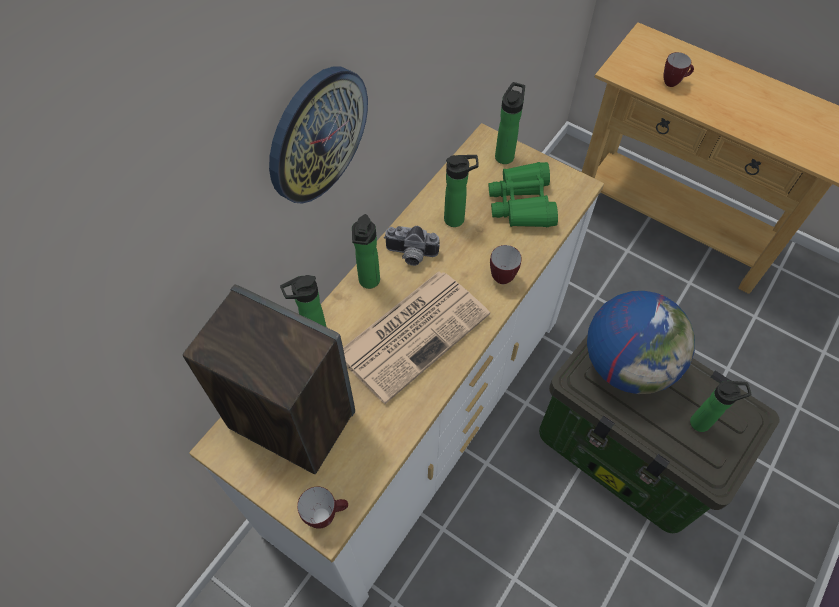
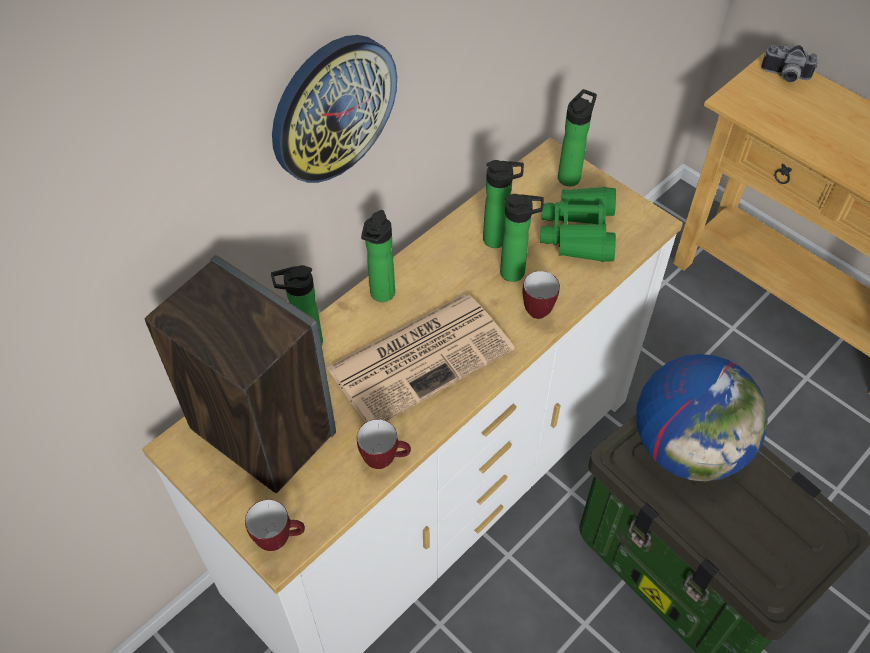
camera: 10 degrees right, 5 degrees down
(410, 255) = (436, 272): camera -> camera (784, 76)
(673, 82) = (800, 122): mug -> mug (385, 459)
(703, 423) = (770, 530): bottle -> bottle (516, 273)

